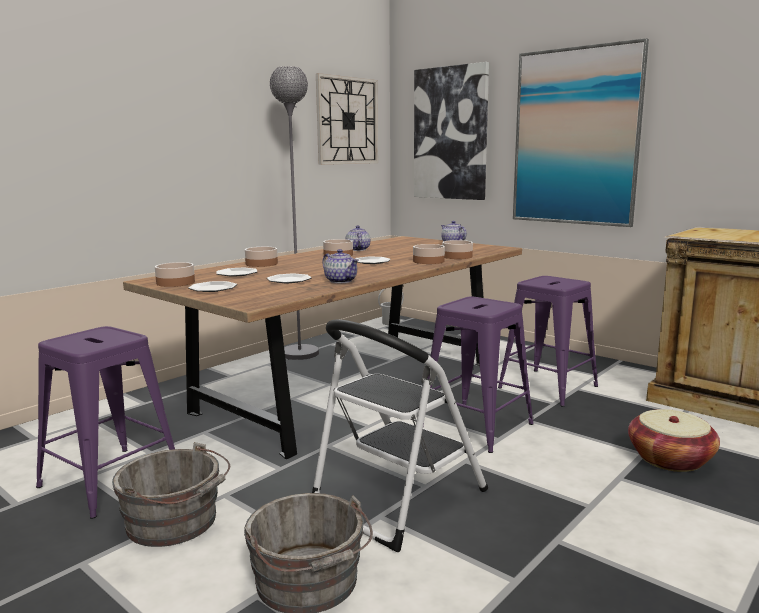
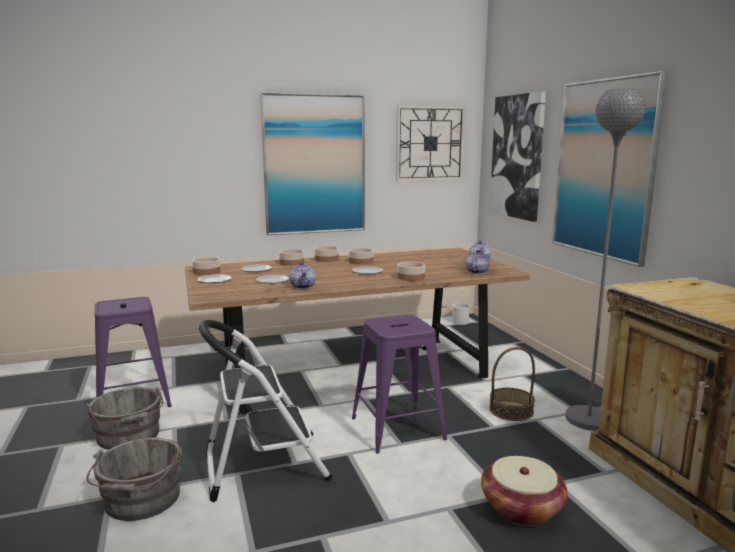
camera: 30 degrees right, 0 degrees up
(236, 143) = (314, 164): none -> picture
(299, 353) = (354, 335): grey floor lamp -> grey floor lamp (588, 419)
(357, 249) = (388, 258): teapot -> teapot (476, 272)
(457, 256) = (446, 276): bowl -> bowl (326, 259)
(547, 387) = (511, 410): purple stool -> basket

